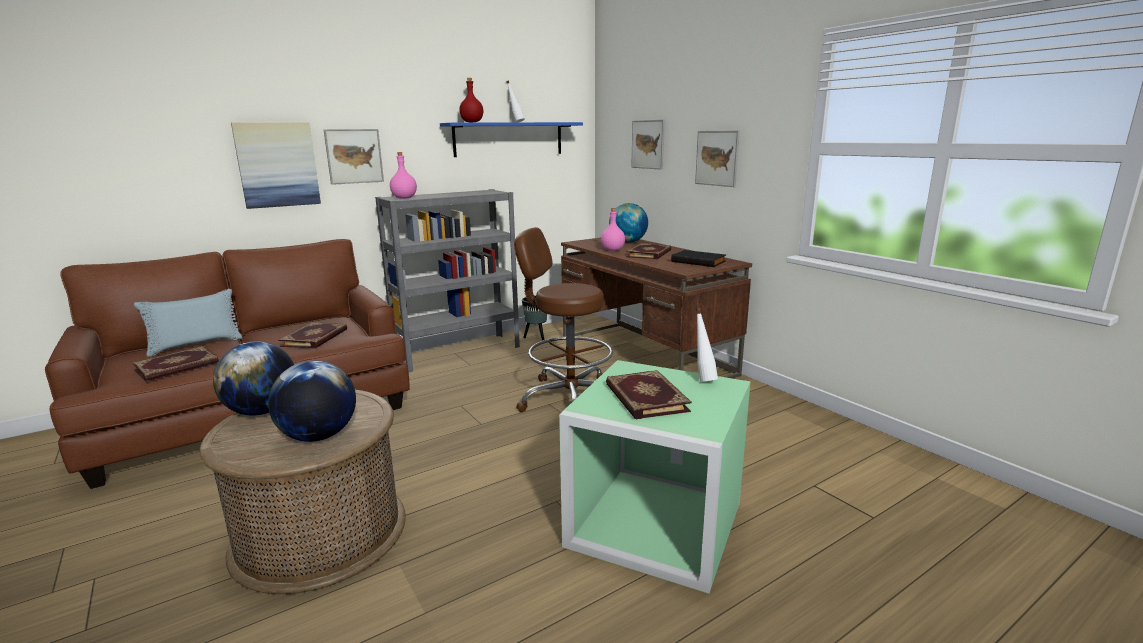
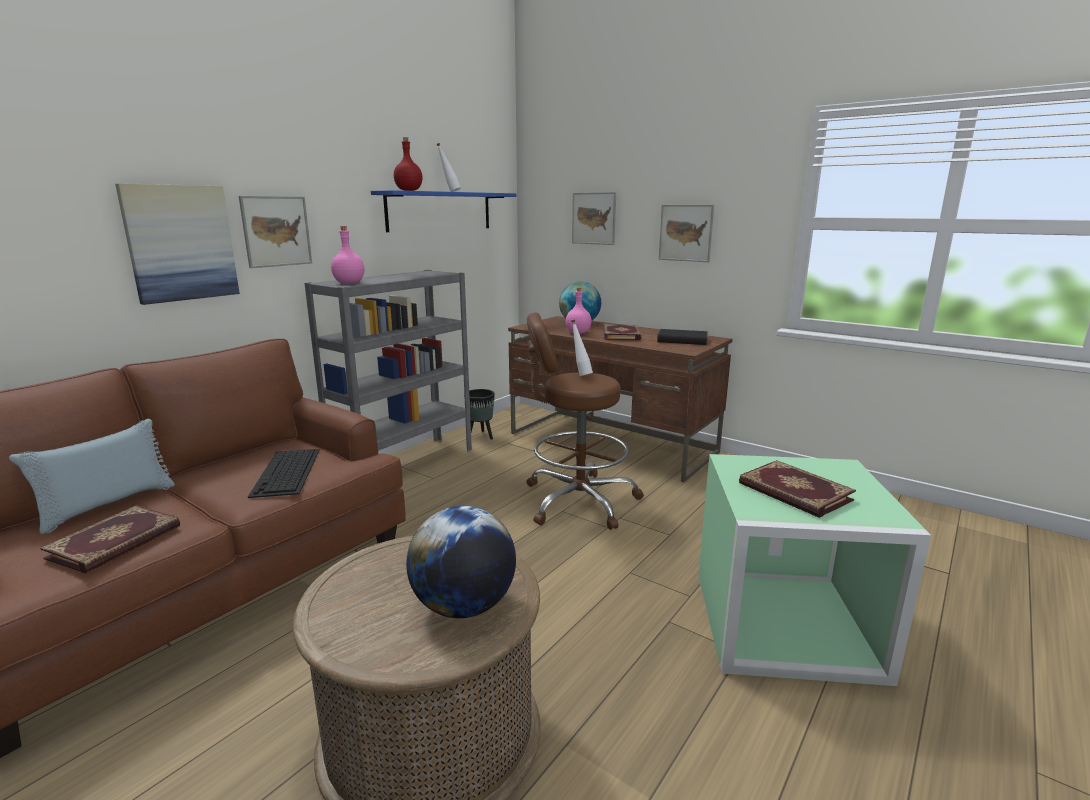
camera: 20 degrees left, 0 degrees up
(262, 411) = (343, 586): globe -> none
(315, 338) = (287, 472): book -> keyboard
(703, 379) = (815, 463): white bottle -> white bottle (580, 375)

